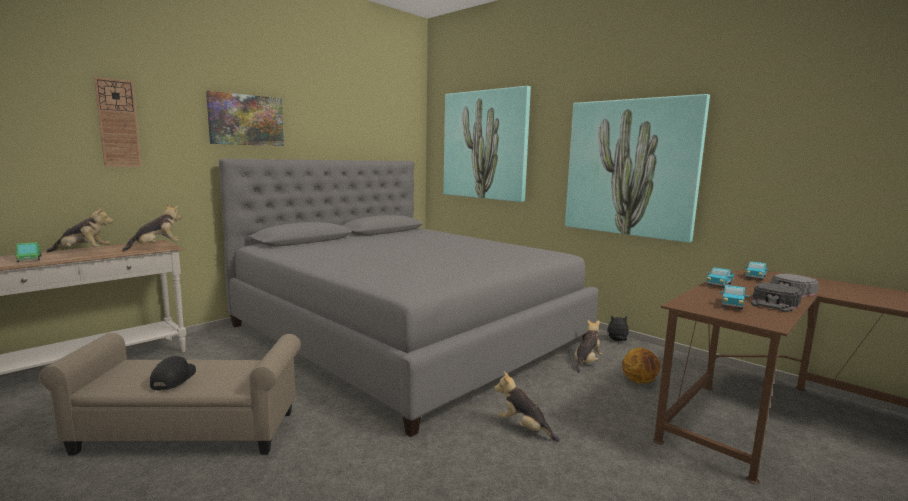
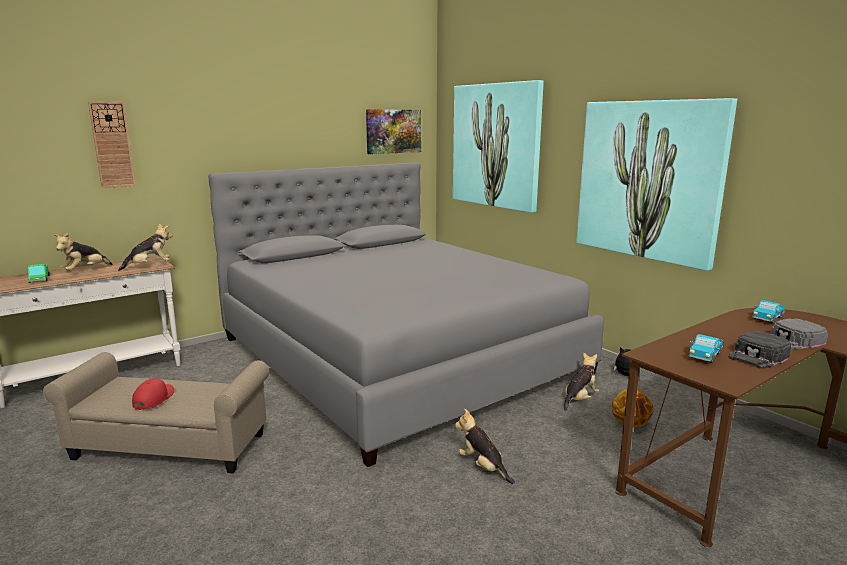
camera: 10 degrees right, 5 degrees up
(83, 251) = (85, 270): plush toy -> plush toy turned 120 degrees clockwise
(174, 379) = (154, 399): black cap -> red cap
(246, 120) = (235, 131): picture -> picture (393, 131)
(719, 285) = (713, 328): toy truck -> none

